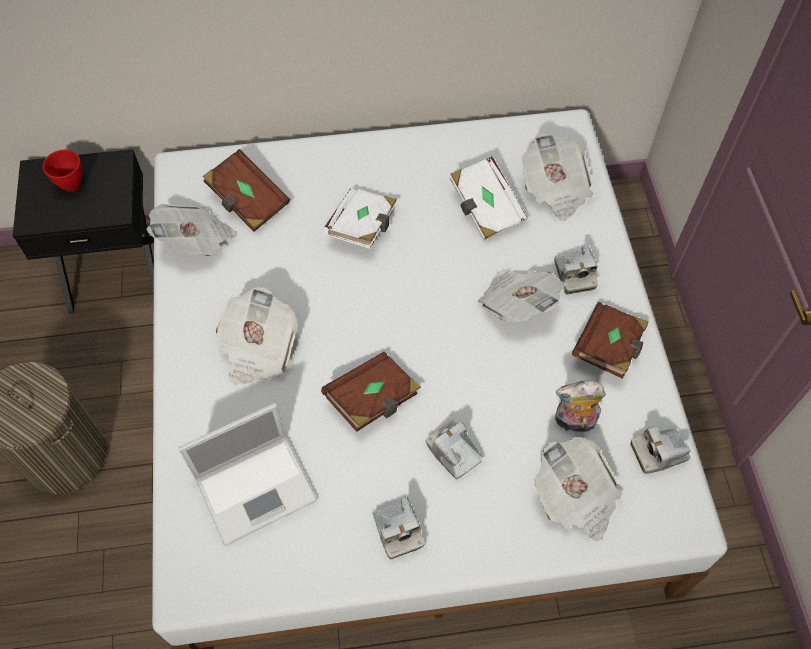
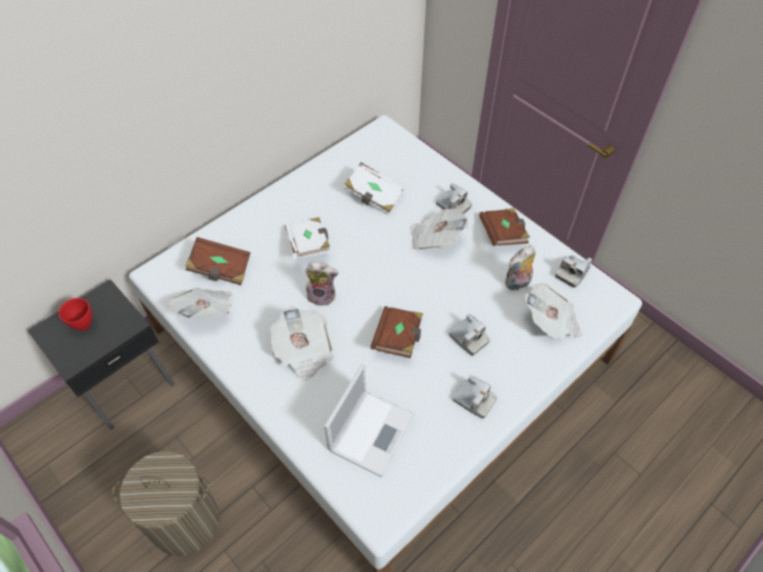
camera: 35 degrees left, 5 degrees down
(330, 296) = (322, 295): none -> plush toy
(454, 452) = (468, 339): camera -> camera turned 150 degrees counterclockwise
(555, 190) = (404, 166): newspaper -> none

